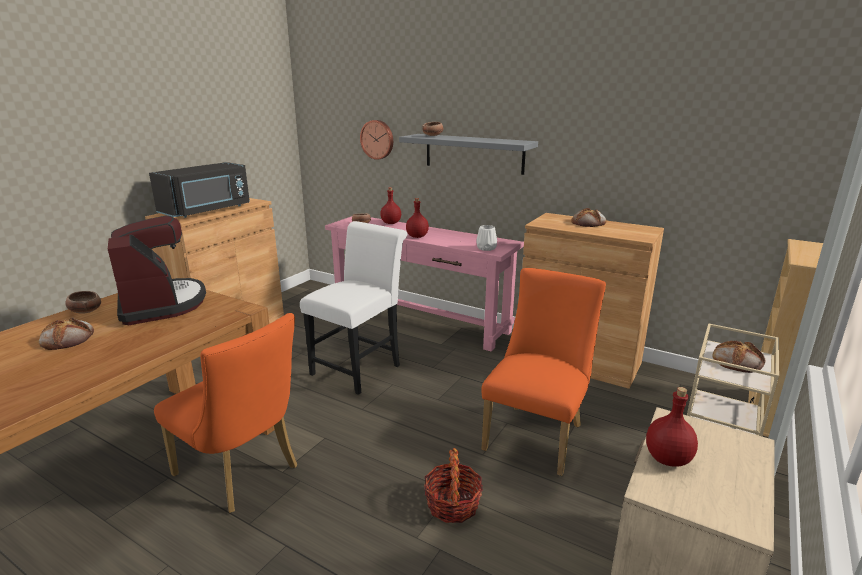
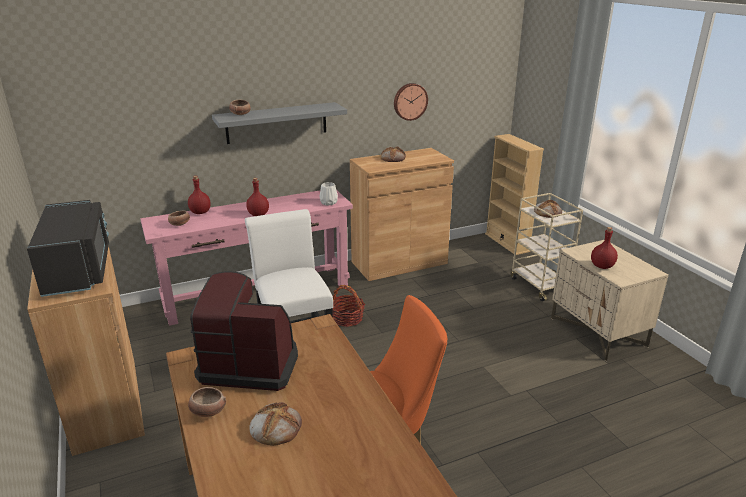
camera: 55 degrees left, 5 degrees up
(377, 139) = (159, 129): wall clock -> wall clock (410, 101)
(453, 504) = (494, 371): basket -> basket (347, 318)
(537, 433) = (458, 313): orange chair -> none

